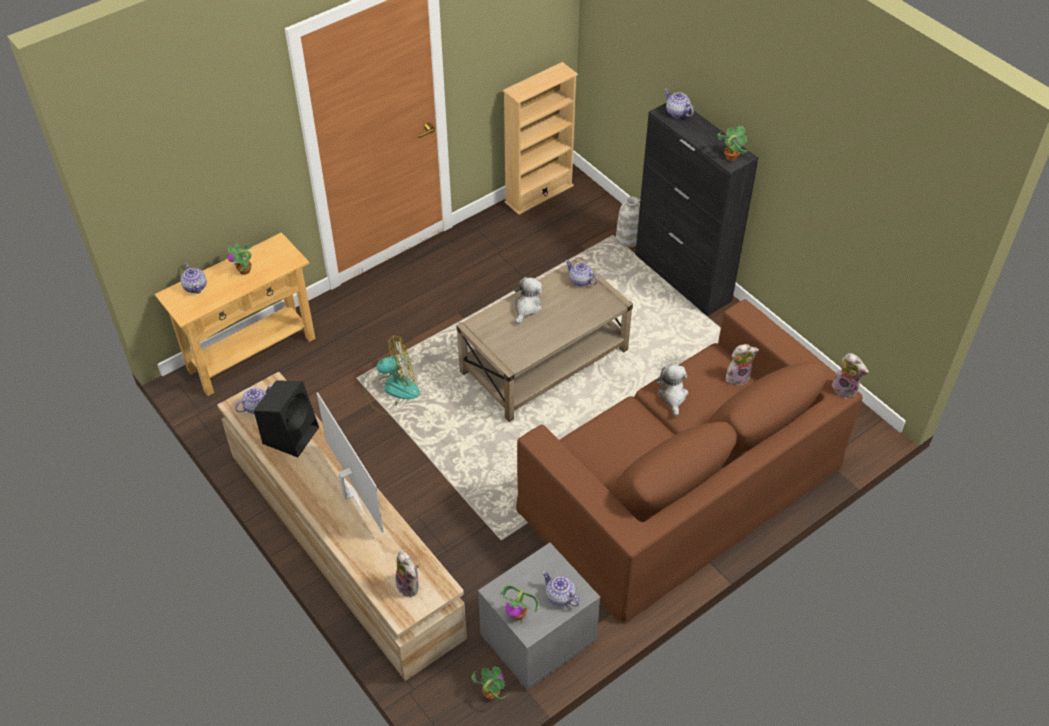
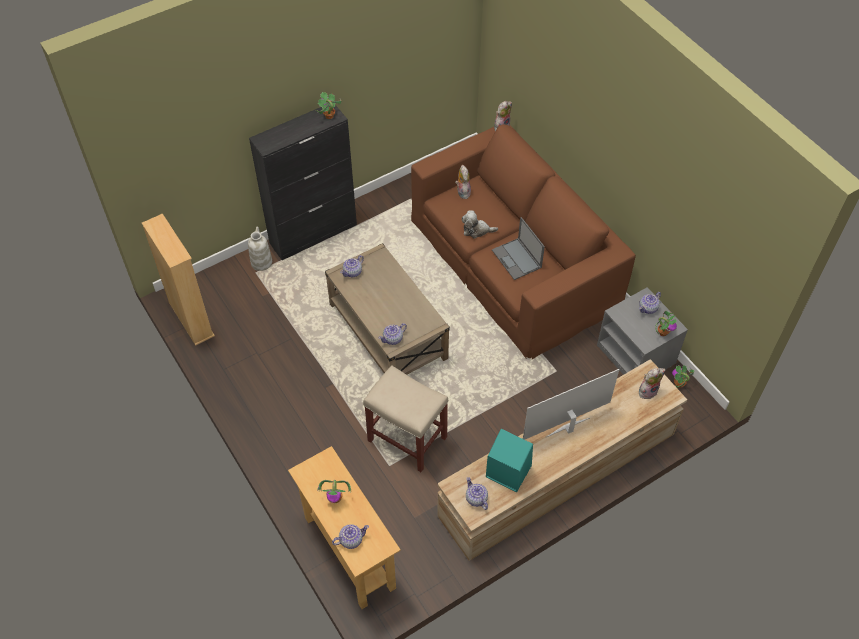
camera: 85 degrees left, 5 degrees up
(291, 434) = (507, 471): black speaker -> turquoise speaker
(392, 390) = (406, 438): fan -> beige stool
(527, 307) = (377, 309): plush toy -> none
(627, 440) = (517, 259): none -> laptop
(677, 112) = (269, 139): teapot -> teapot (393, 339)

